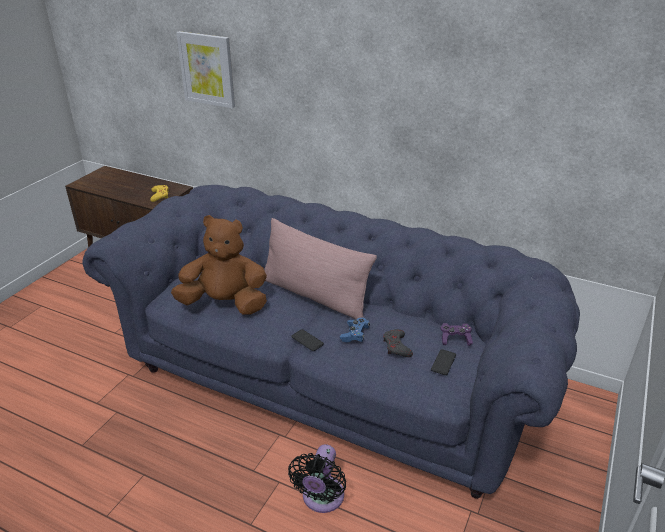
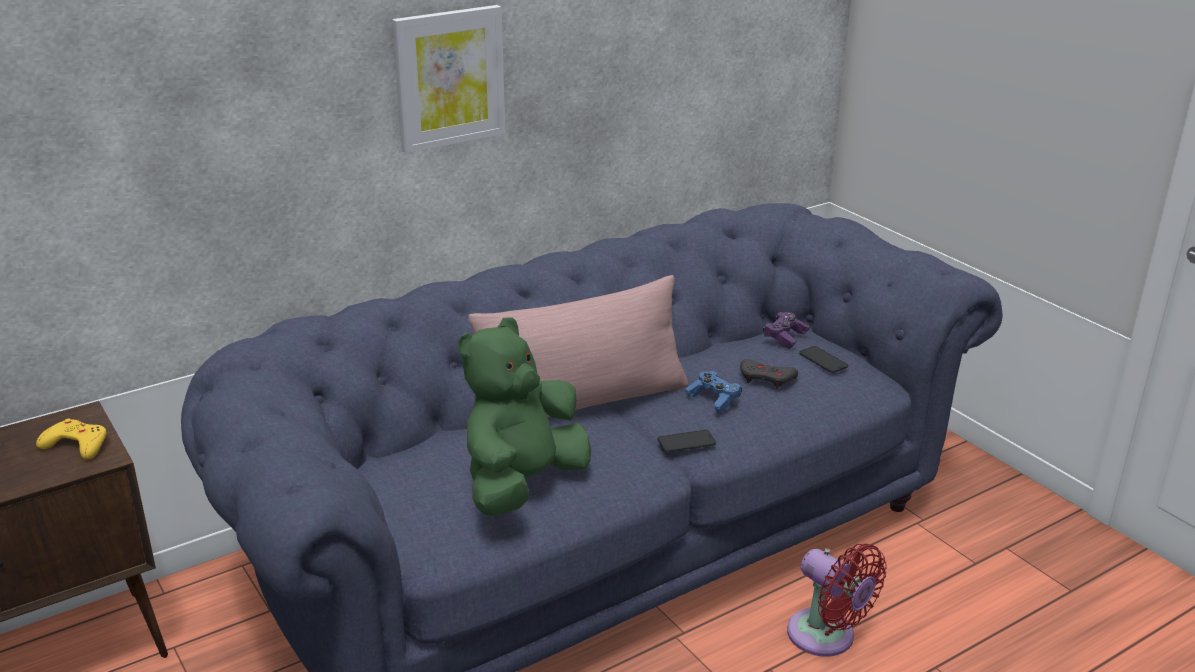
camera: 60 degrees left, 5 degrees down
(207, 69) = (126, 114): picture -> picture (449, 78)
(225, 304) = (522, 485): brown plush toy -> green plush toy
(321, 498) = (826, 637): black fan -> red fan

